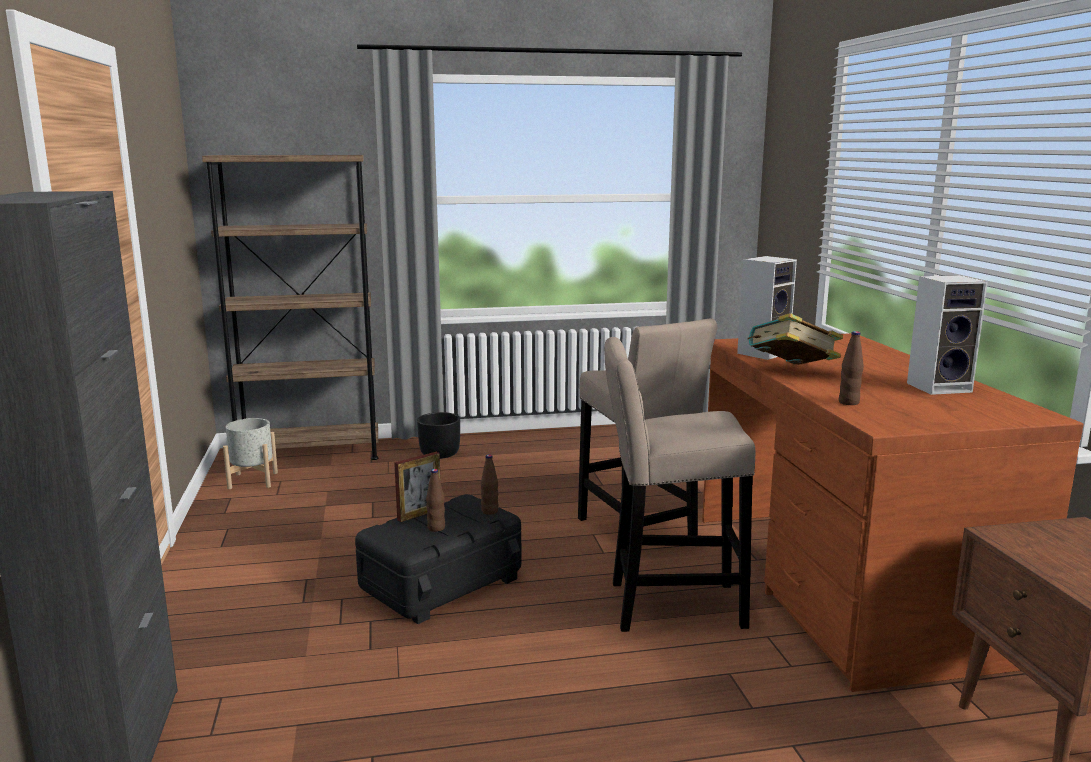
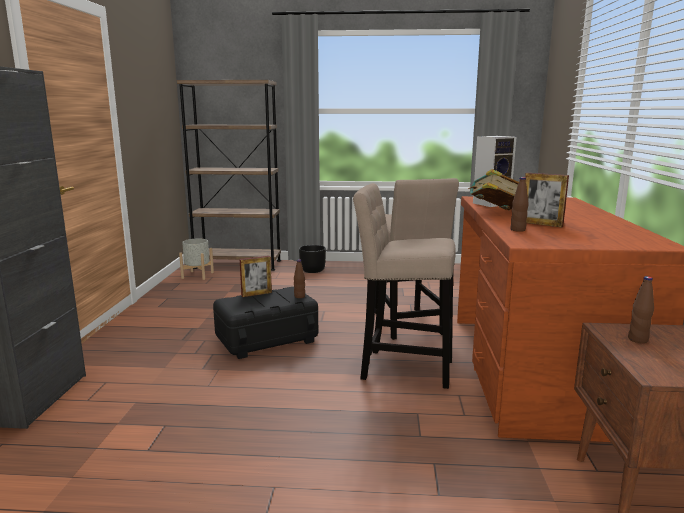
camera: 15 degrees right, 0 degrees up
(436, 528) = (260, 302): brown bottle -> brown bottle (638, 339)
(866, 389) = (541, 224): none -> picture frame
(940, 387) = (601, 226): speaker -> none

